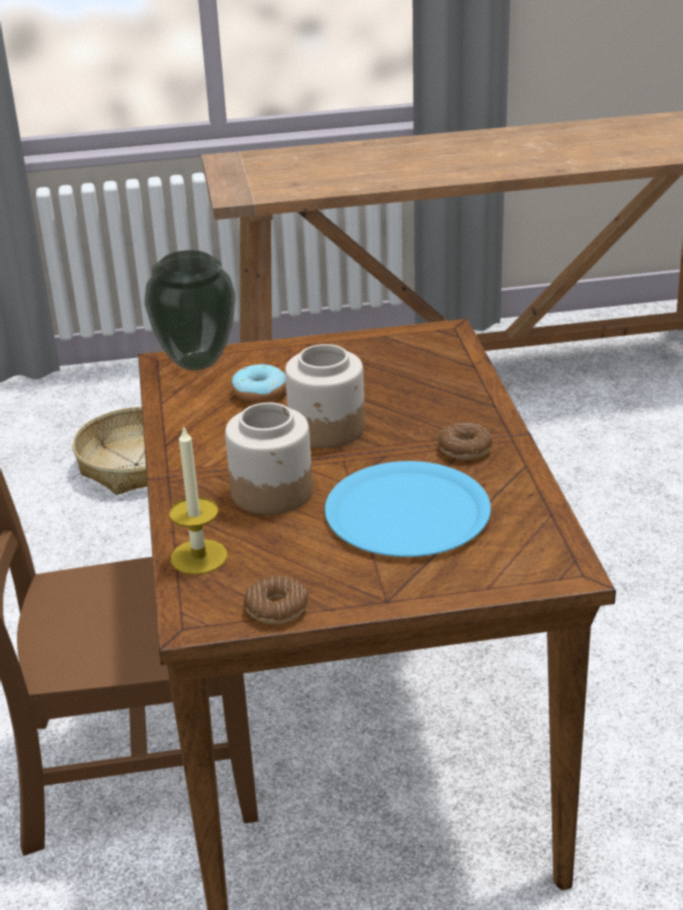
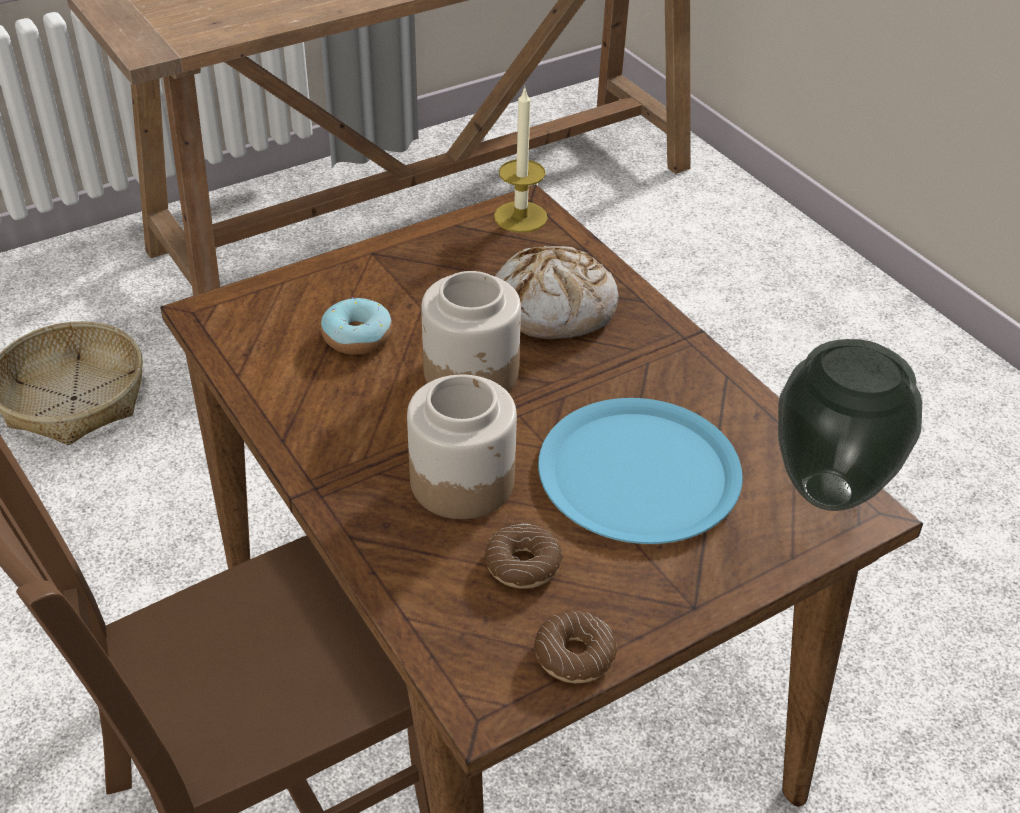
camera: 25 degrees left, 10 degrees up
(197, 361) = (248, 304): vase -> vase (827, 489)
(199, 557) = (431, 603): candle -> candle (520, 217)
(420, 399) = (554, 307): none -> bread
(465, 449) = (647, 368): donut -> donut (523, 565)

